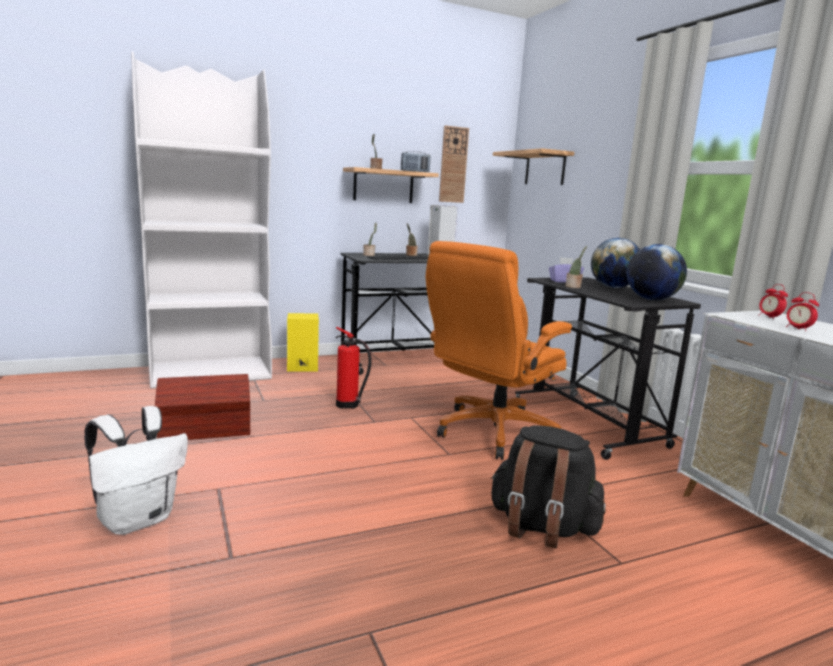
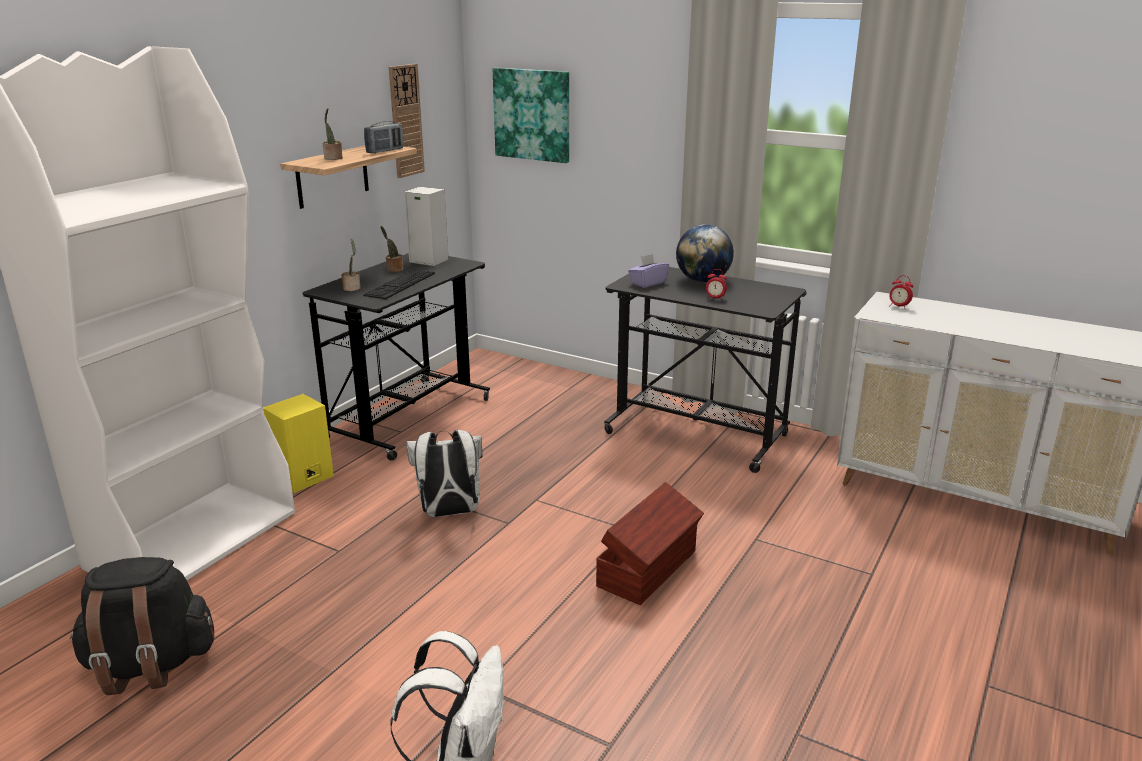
camera: 35 degrees left, 10 degrees up
(206, 431) = (344, 627): brown storage box -> brown storage box (649, 568)
(349, 405) = (449, 513): fire extinguisher -> white backpack
(489, 433) = (632, 486): orange office chair -> none
(541, 527) = (791, 571): black backpack -> black backpack (149, 665)
(545, 169) = (532, 114): shelf -> picture
(574, 287) = (675, 293): potted plant -> none
(651, 299) = (765, 295): globe -> none
(798, 329) = (938, 321): alarm clock -> alarm clock (715, 299)

